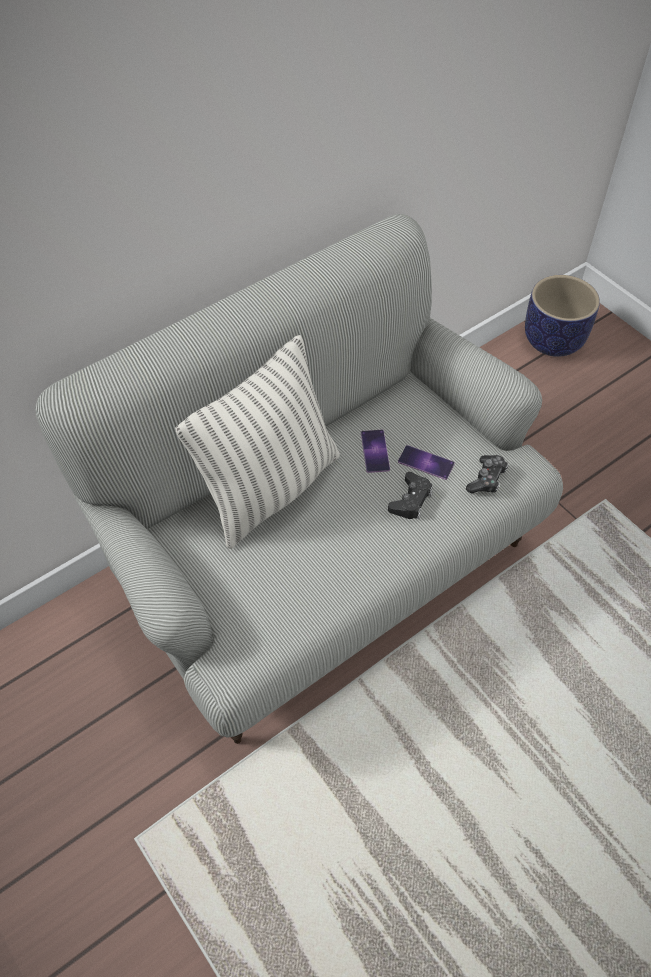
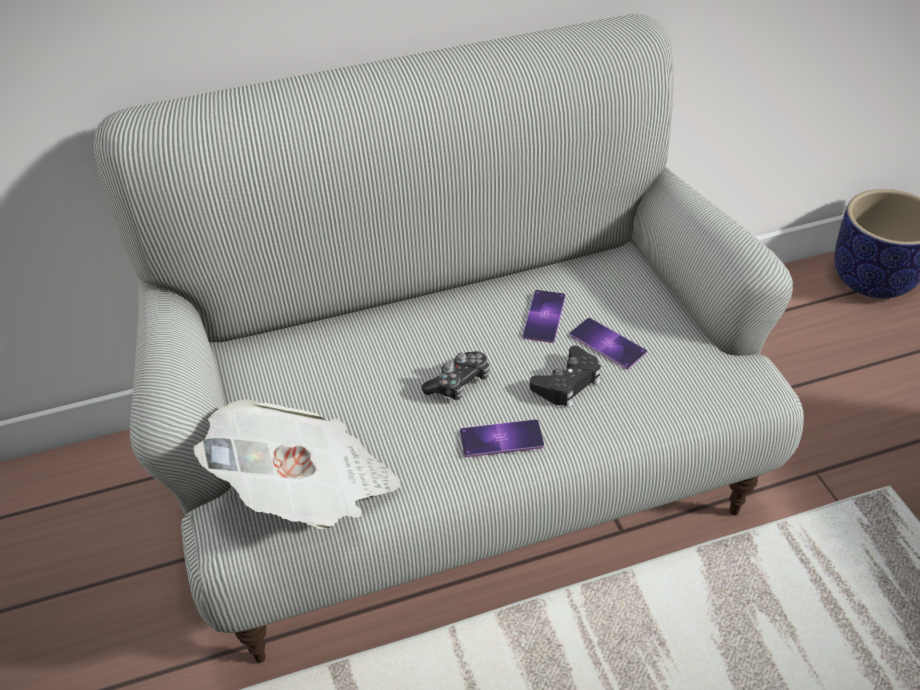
camera: 20 degrees right, 10 degrees down
(270, 489) = (389, 330): pillow -> none
(271, 629) = (308, 491): none -> newspaper
(383, 554) = (501, 439): none -> phone
(487, 479) = (685, 381): game controller -> game controller (459, 383)

